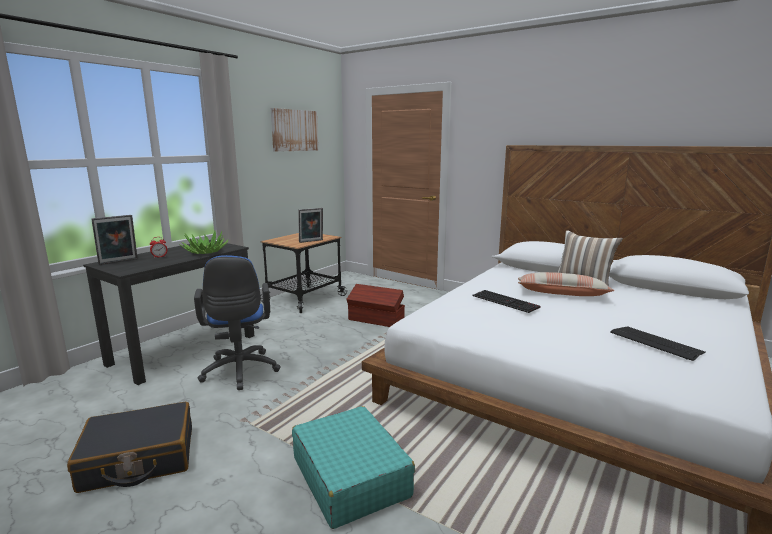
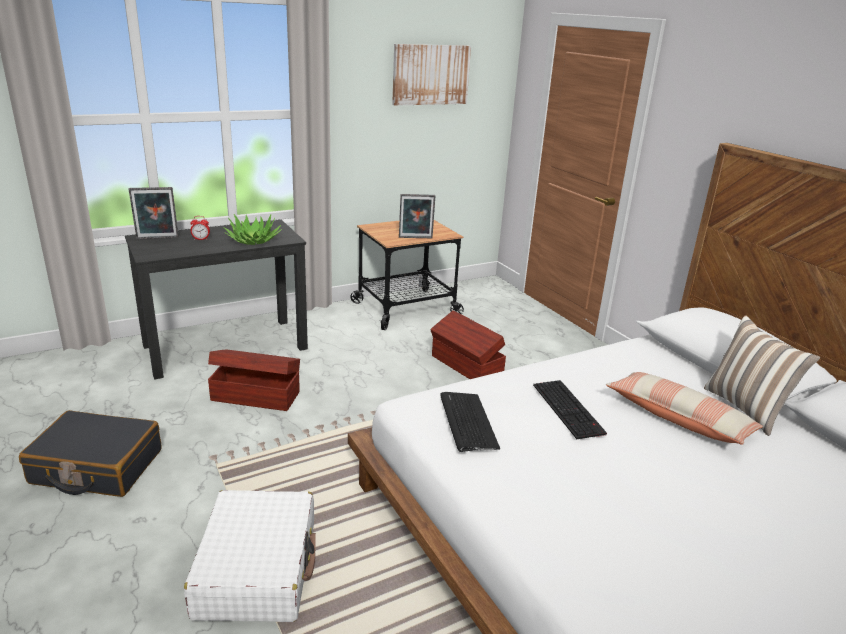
camera: 25 degrees right, 10 degrees up
(240, 372) = (255, 395): blue office chair -> brown storage box
(350, 476) = (257, 569): turquoise suitcase -> white suitcase
(655, 343) = (710, 558): keyboard -> keyboard (467, 422)

